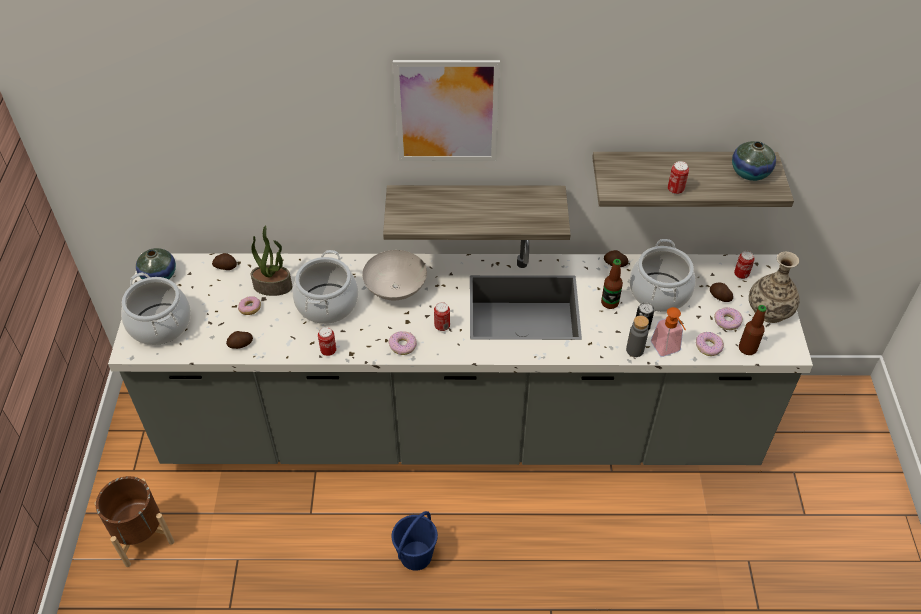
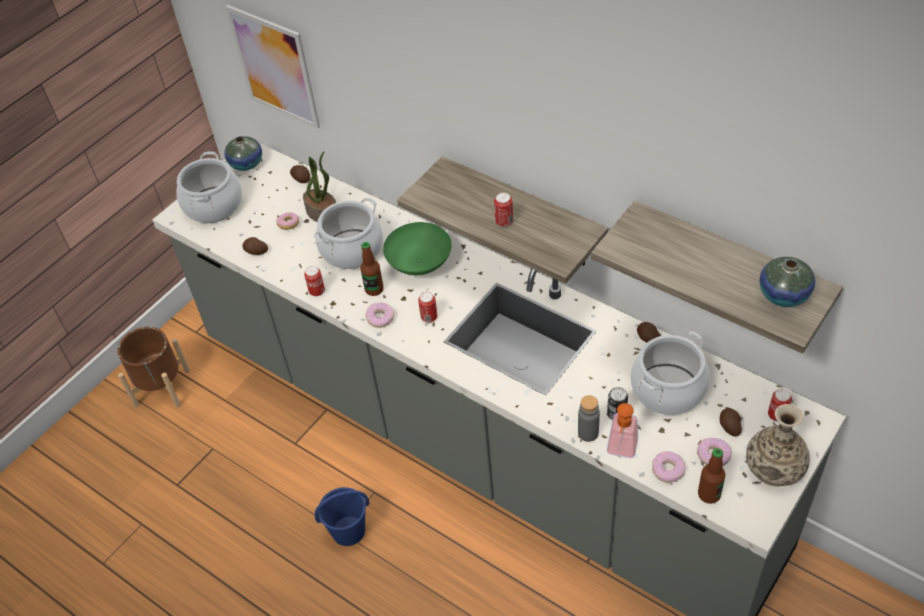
camera: 40 degrees right, 0 degrees up
(396, 289) = (419, 264): white bowl -> green bowl
(447, 111) = (491, 99): picture -> picture (274, 67)
(609, 303) = (606, 374): bottle -> bottle (374, 289)
(675, 190) = (680, 276): can -> can (504, 222)

